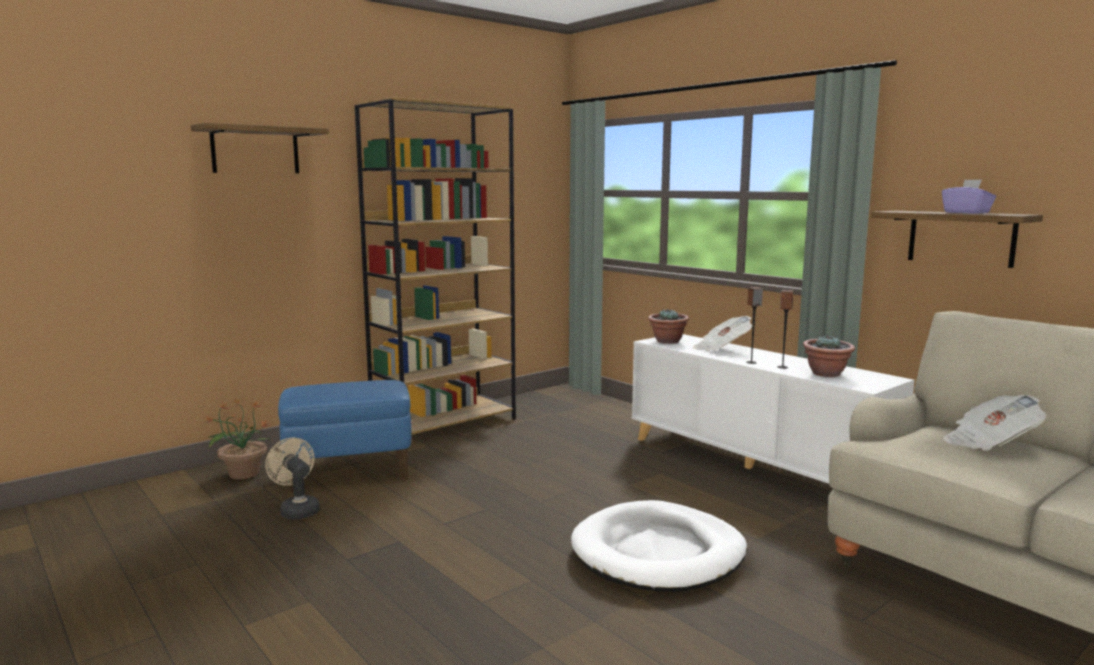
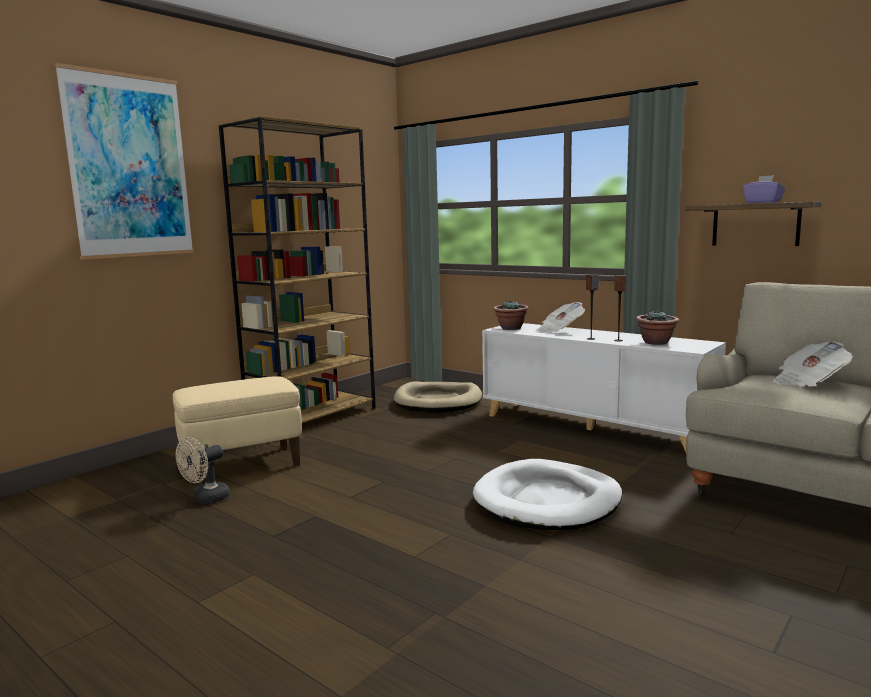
camera: 10 degrees left, 0 degrees up
(243, 474) = (137, 474): potted plant -> none
(255, 150) = (129, 166): shelf -> picture
(297, 509) = (206, 499): beige fan -> beige fan turned 90 degrees counterclockwise
(350, 473) = (243, 465): blue ottoman -> beige ottoman
(588, 416) = (438, 401): none -> beige dog bed

